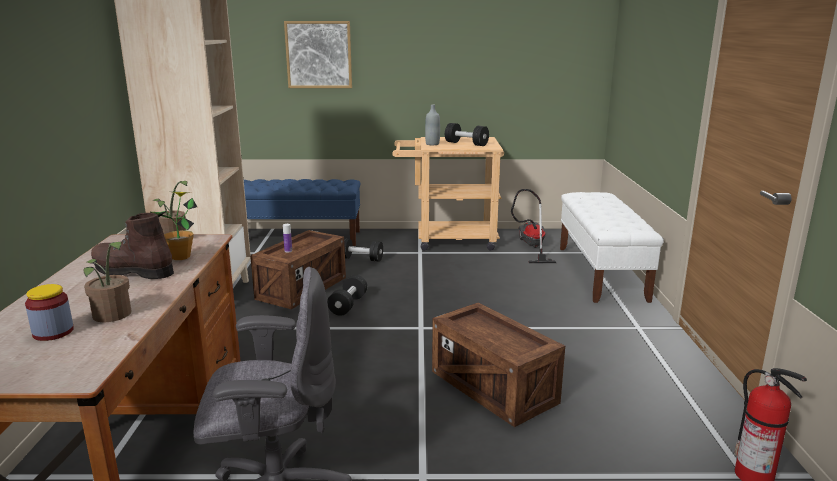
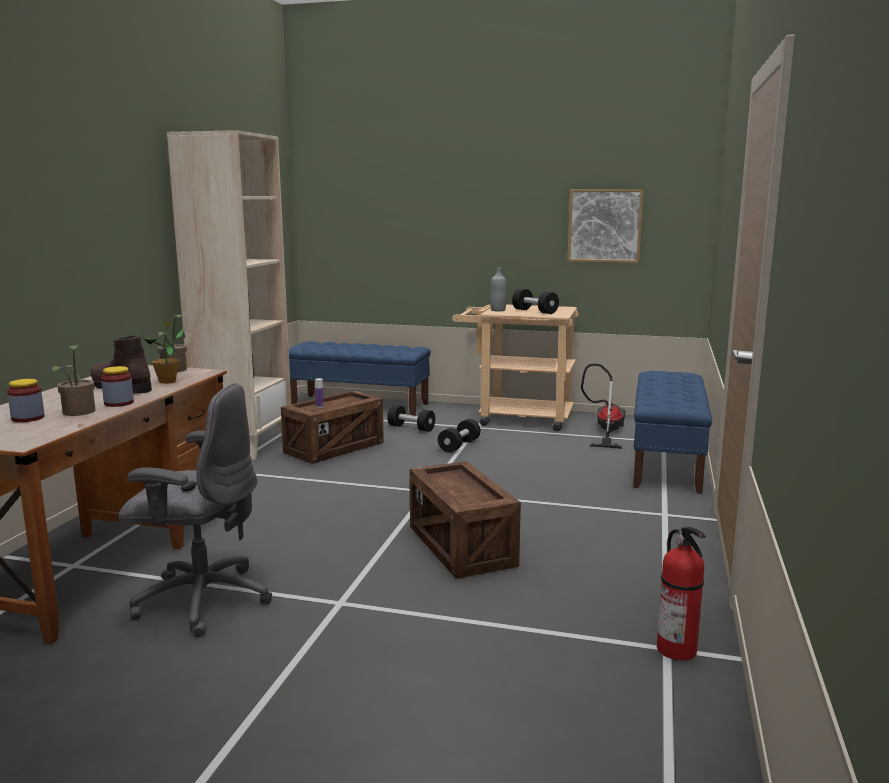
camera: 15 degrees right, 5 degrees down
(150, 295) = (119, 403): none -> jar
(319, 54) = (394, 215): picture -> picture (604, 225)
(348, 305) = (369, 465): black dumbbell -> black dumbbell (459, 446)
(601, 273) = (666, 462): white bench -> blue bench

